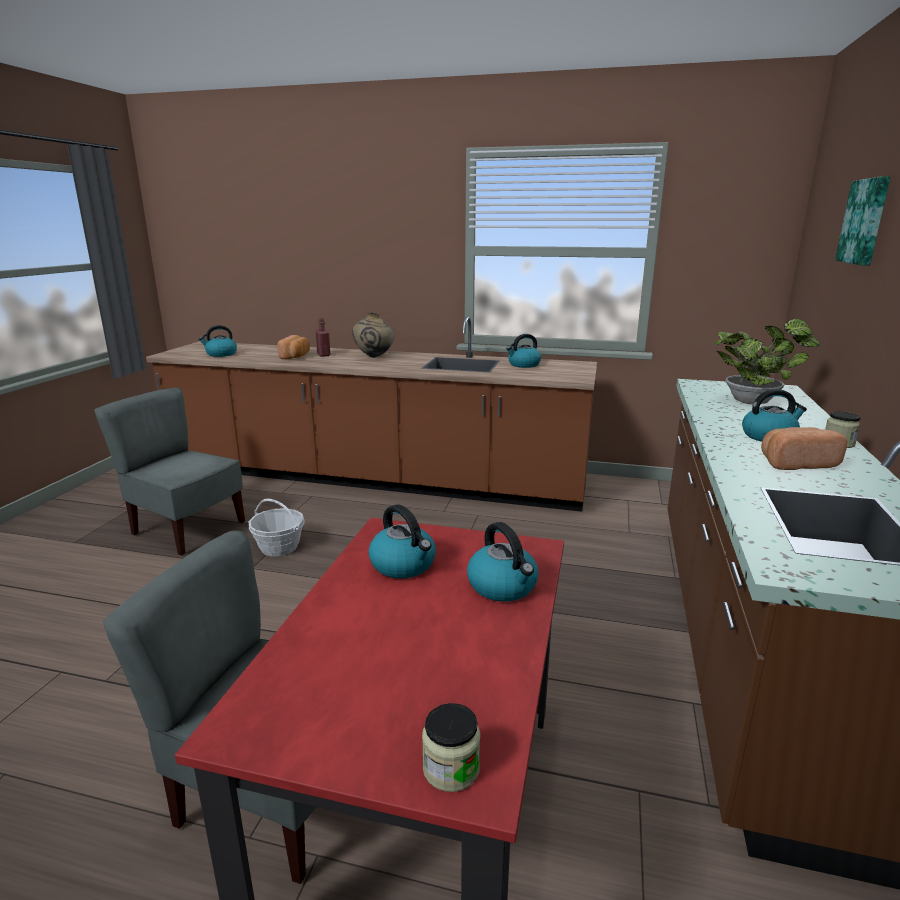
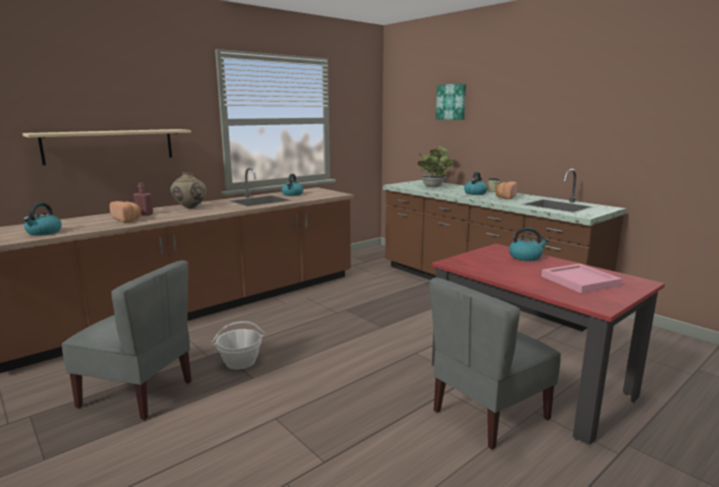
camera: 55 degrees left, 5 degrees down
(187, 529) = (138, 393): grey chair -> grey chair turned 135 degrees counterclockwise
(335, 273) = (110, 146): none -> beige shelf
(398, 679) = (581, 281): none -> pink tray
(404, 565) = (491, 265): kettle -> none
(451, 769) = (635, 283): jar -> none

